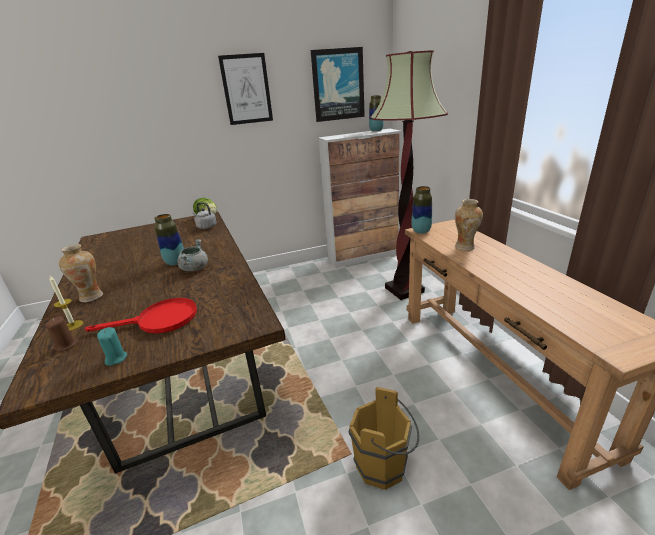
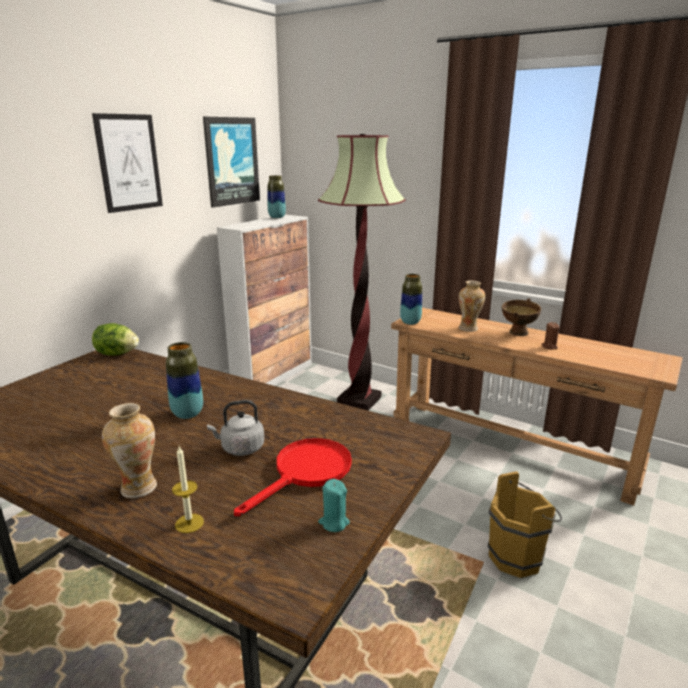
camera: 40 degrees left, 5 degrees down
(66, 345) = (233, 542): brown candle -> brown candle (549, 347)
(194, 268) = (232, 412): grey cooking pot -> none
(206, 227) = (139, 365): grey kettle -> grey kettle (240, 448)
(507, 262) = (517, 334): none -> brown bowl

